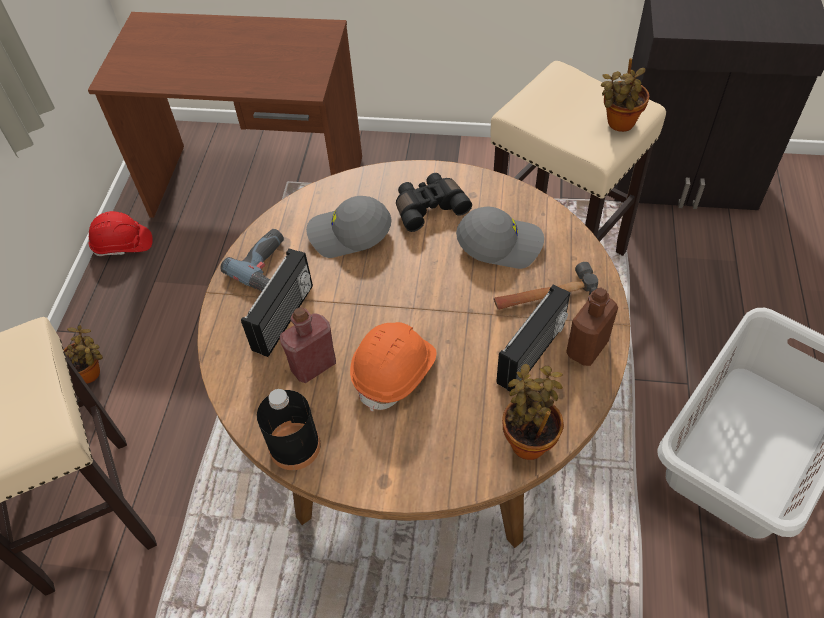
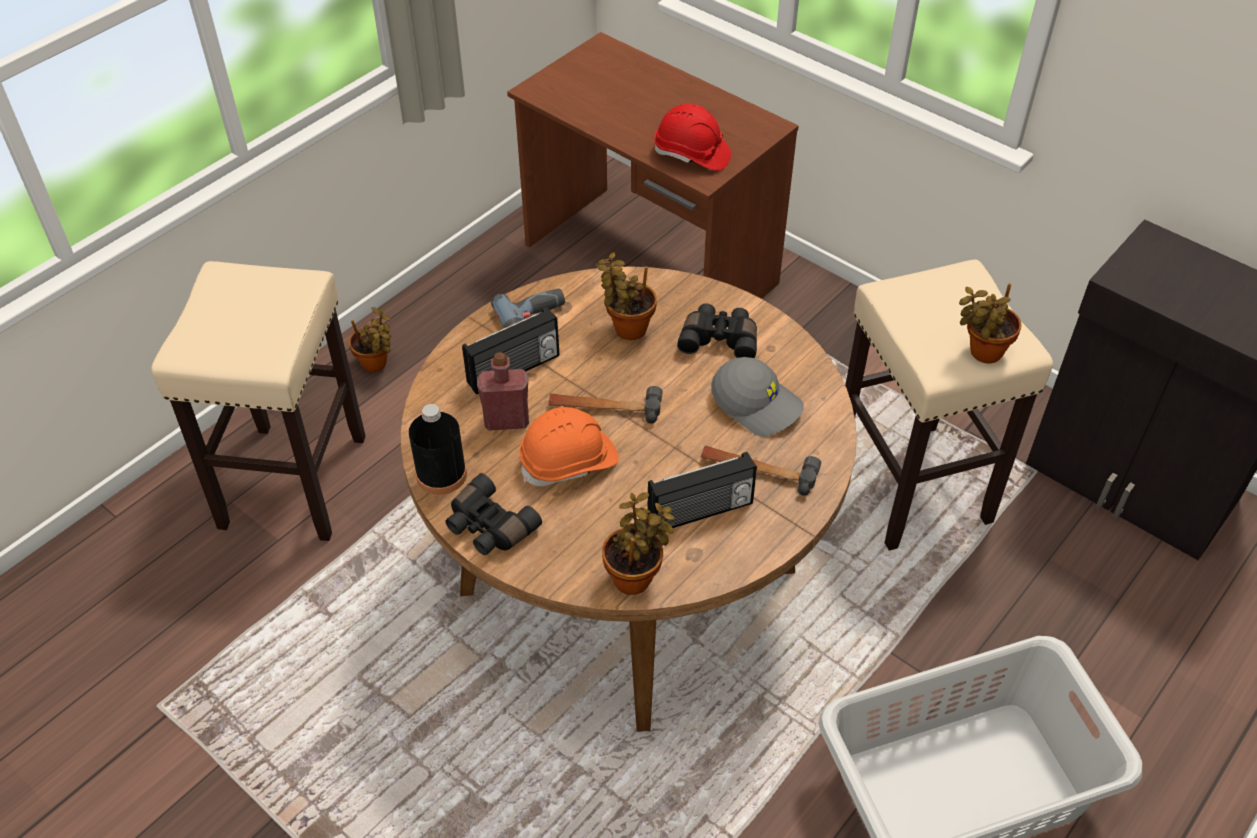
camera: 30 degrees right, 5 degrees down
(123, 245) = (483, 260): red hard hat -> red hard hat (691, 154)
(349, 234) = (627, 328): grey cap -> potted plant
(374, 470) = (488, 527): none -> black binoculars
(386, 309) = (605, 407): none -> hammer
(587, 348) = (755, 533): brown bottle -> none

